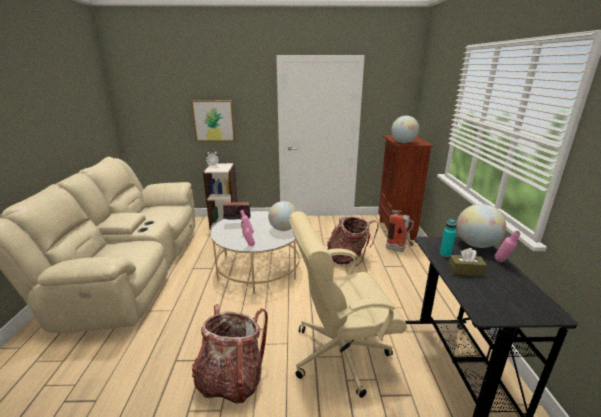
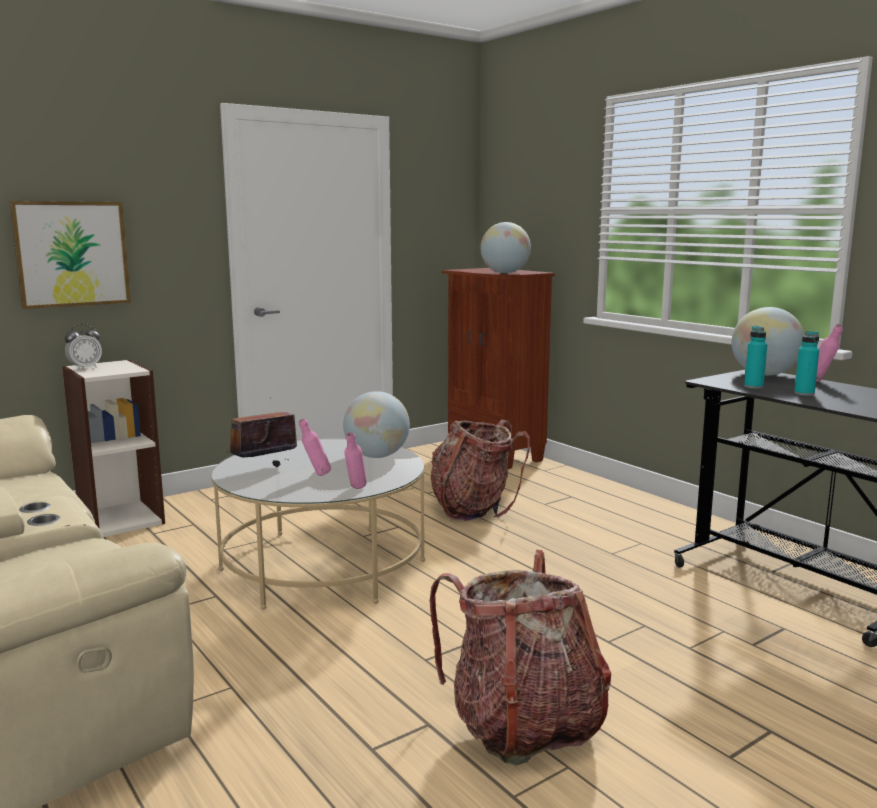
camera: 35 degrees left, 10 degrees down
(340, 353) = (637, 623): beige office chair -> none
(399, 249) = (536, 478): fire extinguisher -> none
(465, 270) = (804, 393): brown tissue box -> turquoise bottle

